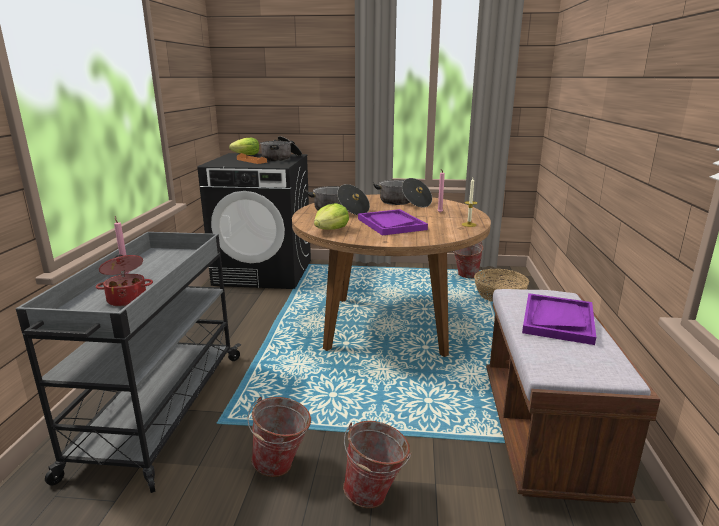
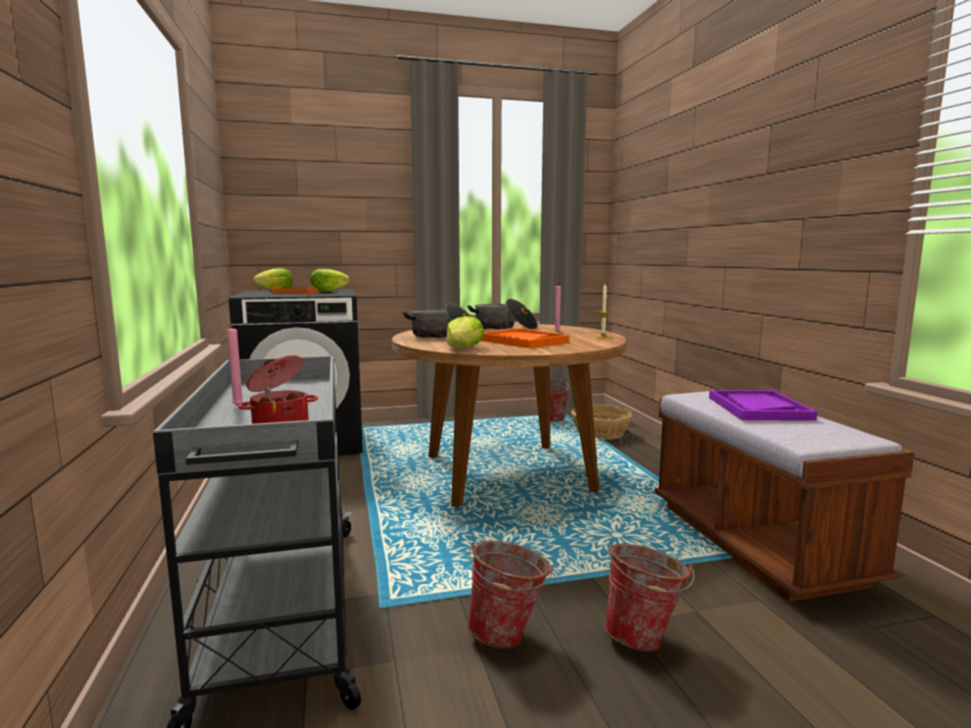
camera: 20 degrees left, 10 degrees down
(281, 158) = (328, 291): cooking pot -> lettuce
(391, 224) = (522, 341): purple tray -> orange tray

